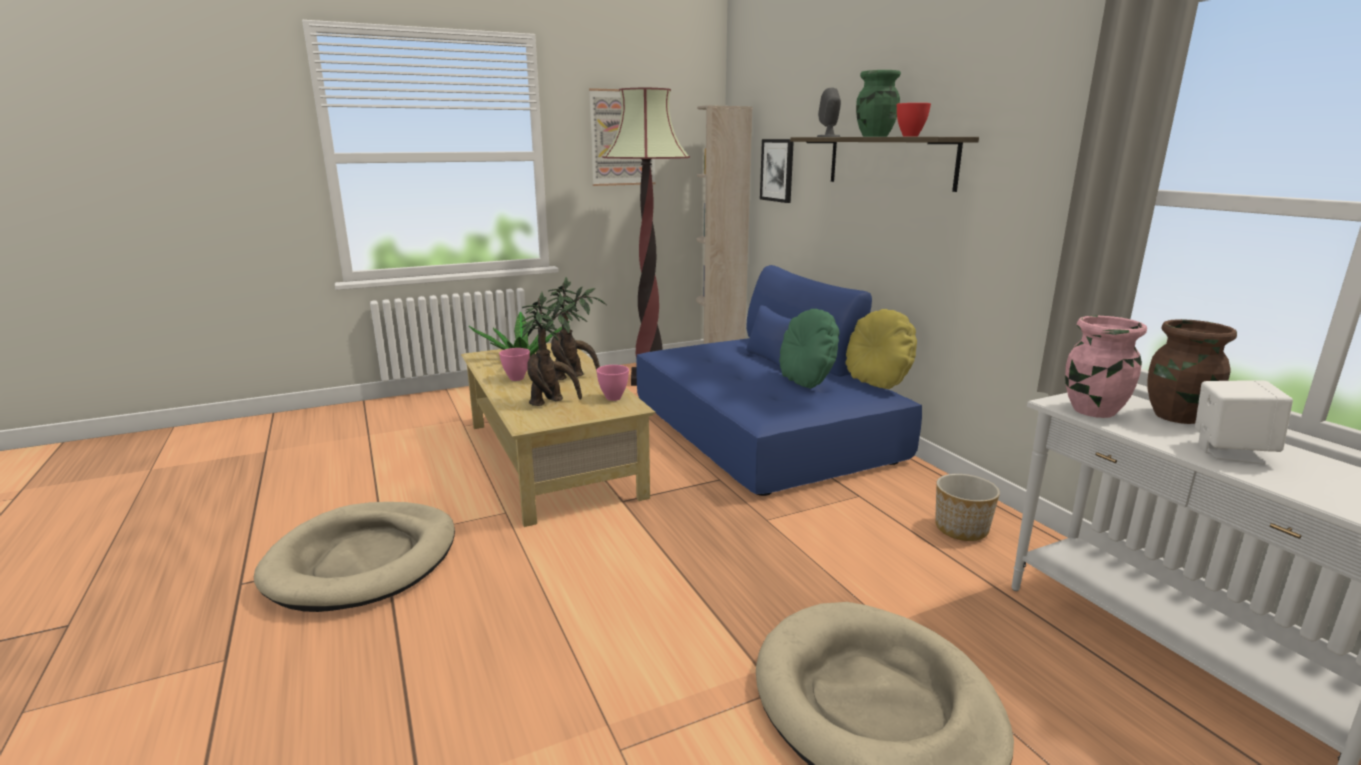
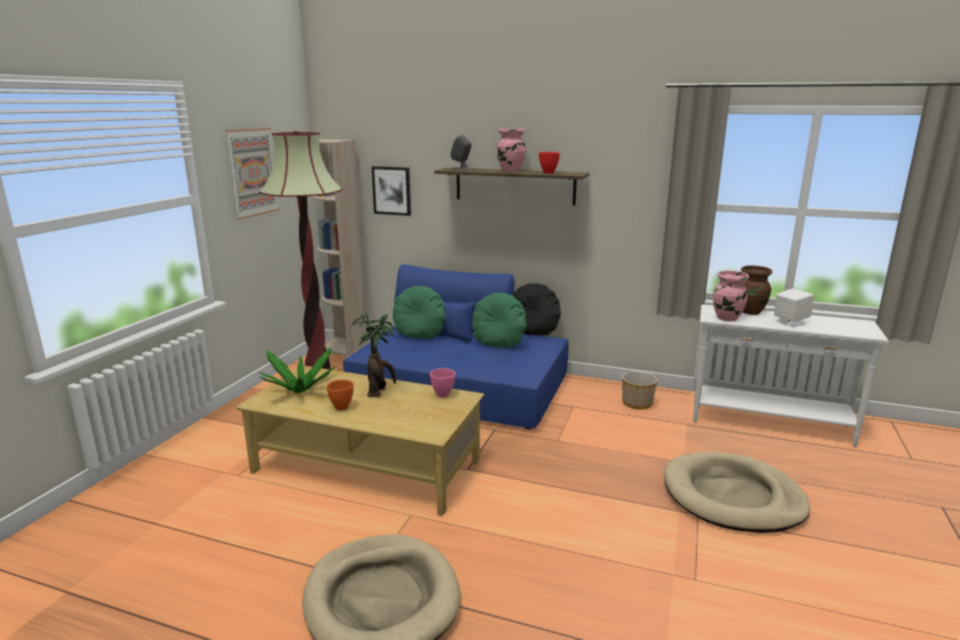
camera: 45 degrees left, 0 degrees up
(515, 378) = (341, 408): pink bowl -> orange bowl
(551, 402) = (411, 413): potted plant -> none
(741, 352) = (420, 336): none -> green pillow
(874, 136) = (510, 171): green vase -> pink vase
(877, 383) = (533, 333): yellow pillow -> black pillow

